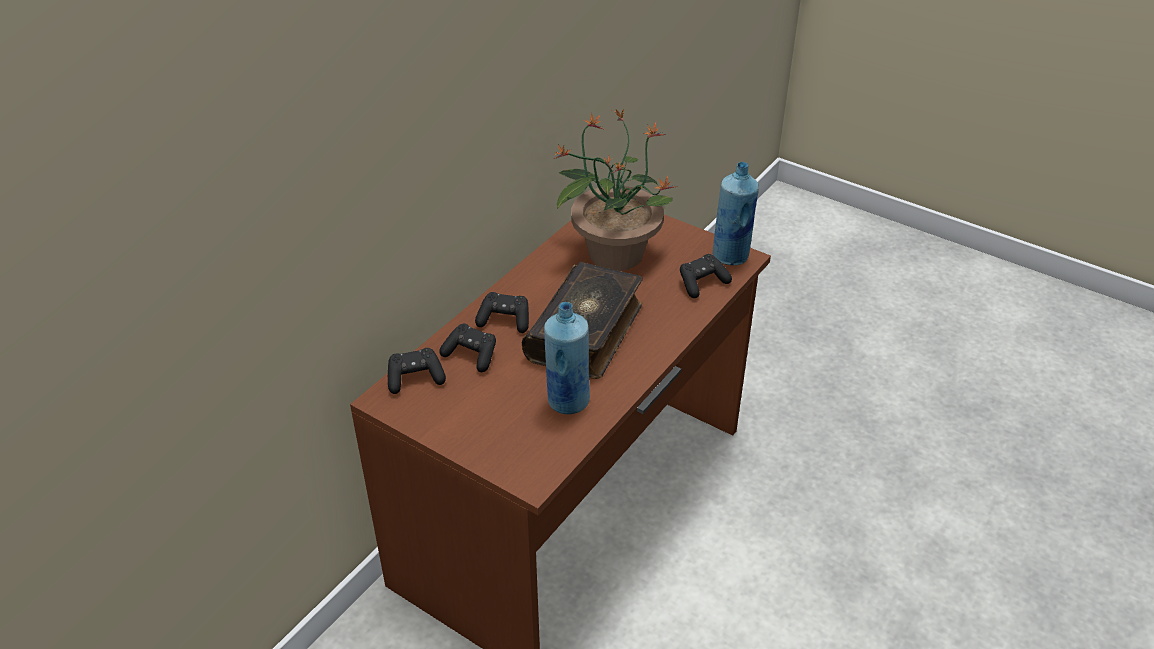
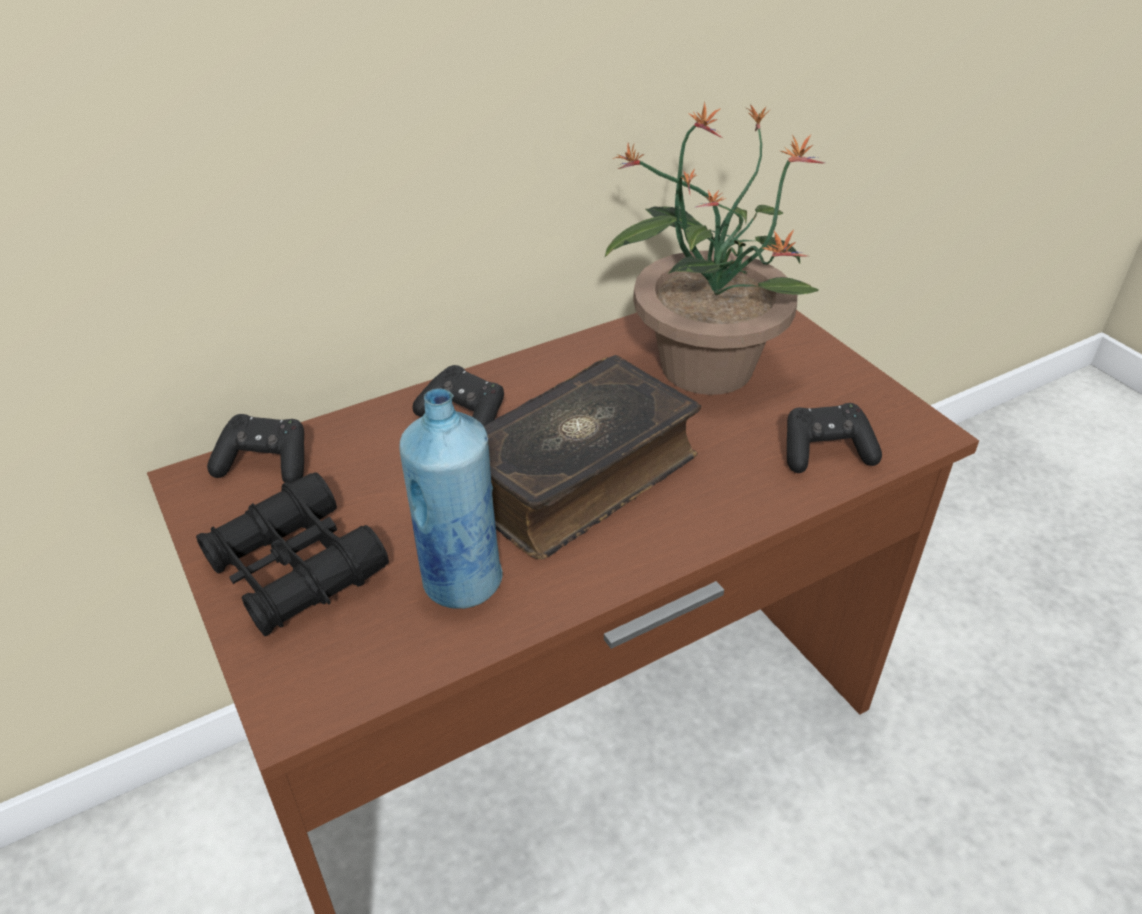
camera: 25 degrees right, 0 degrees up
(471, 355) = (373, 454): black game controller -> none
(479, 423) = (295, 568): none -> black binoculars
(731, 256) = (903, 422): blue bottle -> none

